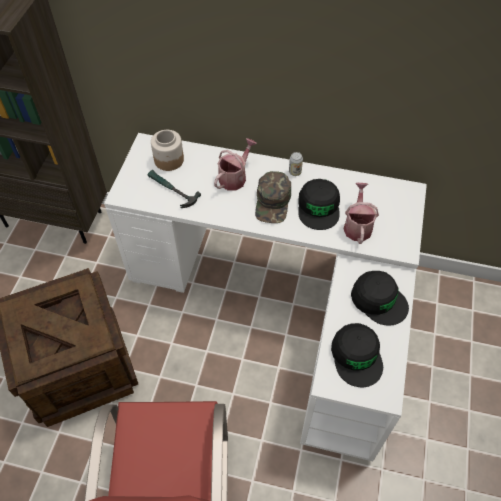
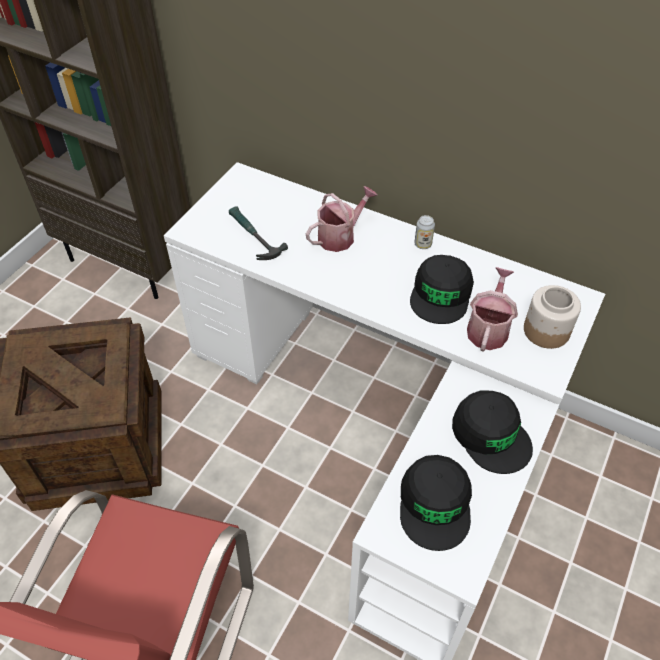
camera: 15 degrees right, 5 degrees down
(168, 160) = (262, 200): jar -> jar (545, 330)
(273, 202) = (381, 275): green cap -> none

